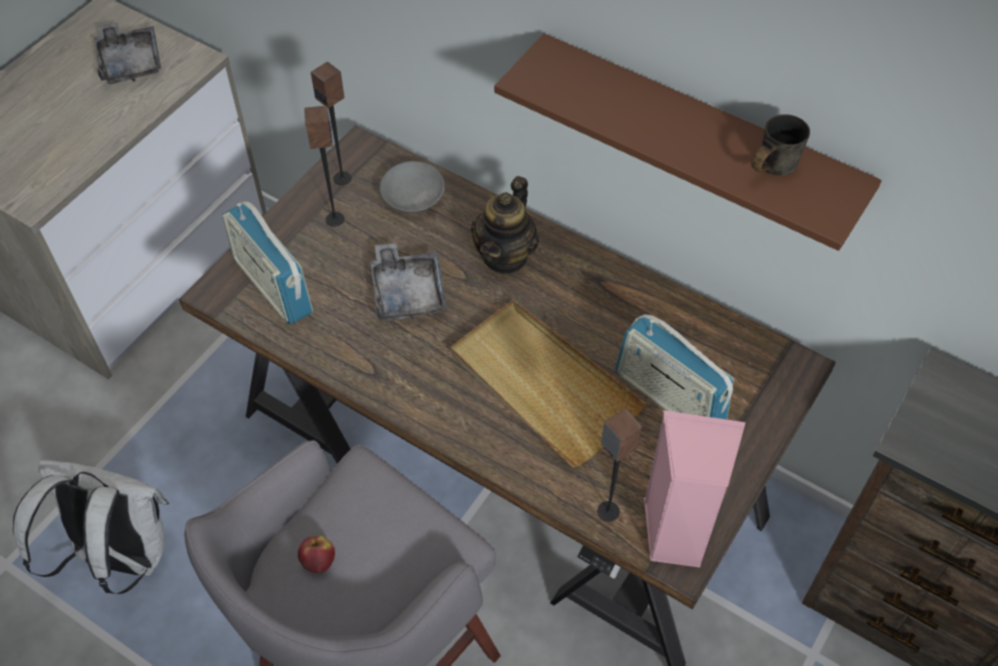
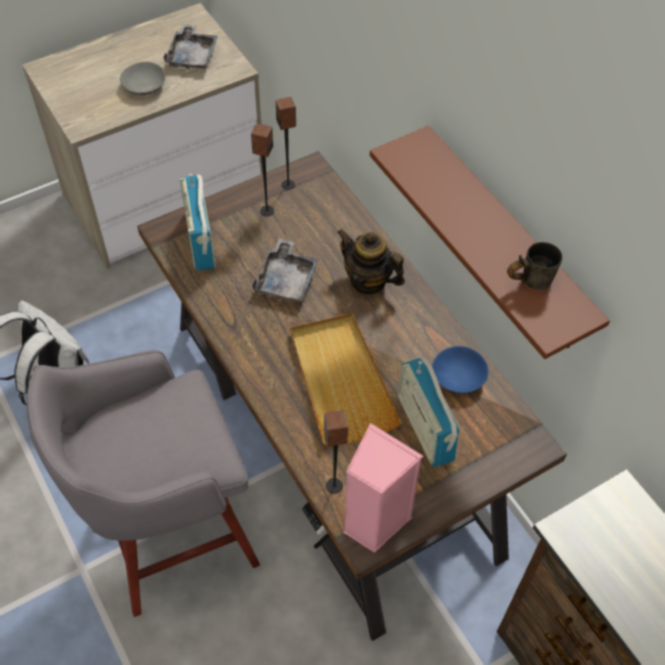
camera: 25 degrees right, 0 degrees up
(318, 561) = (126, 432): apple -> none
(413, 197) = (328, 216): grey bowl -> grey bowl (144, 86)
(505, 256) = (368, 281): teapot -> teapot turned 75 degrees clockwise
(670, 325) = (457, 376): none -> blue bowl

